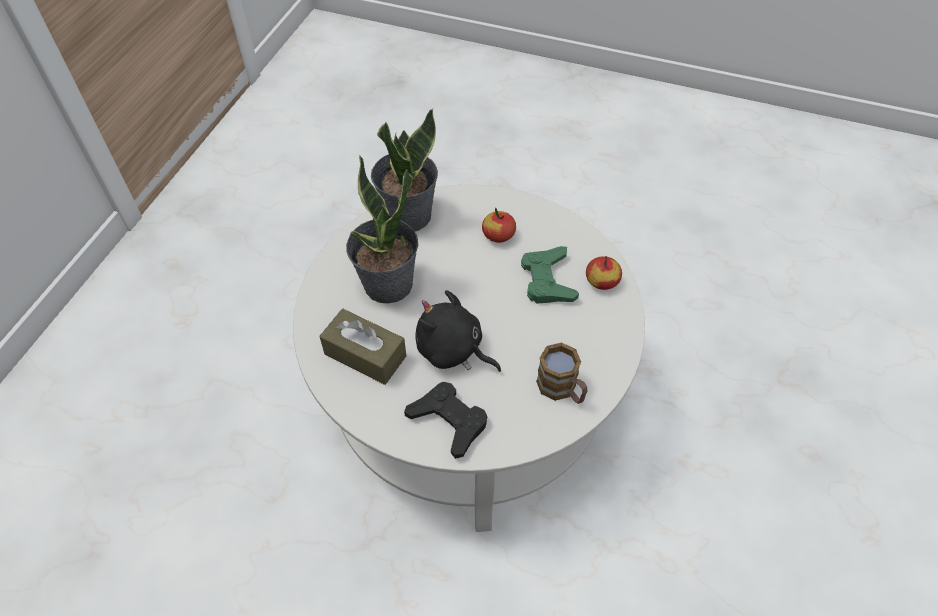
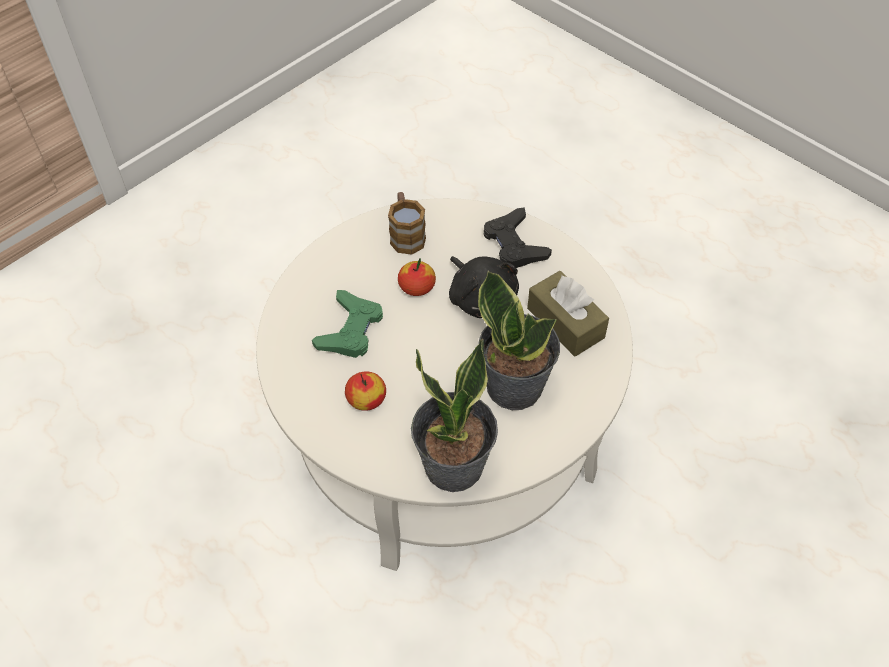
camera: 155 degrees left, 0 degrees up
(602, 281) = (299, 309): apple -> apple (417, 287)

